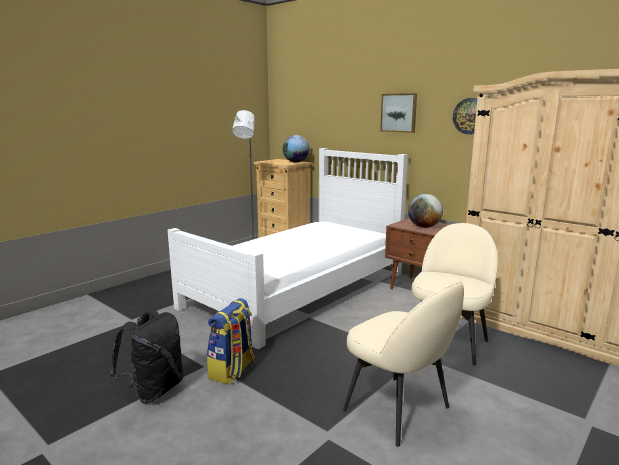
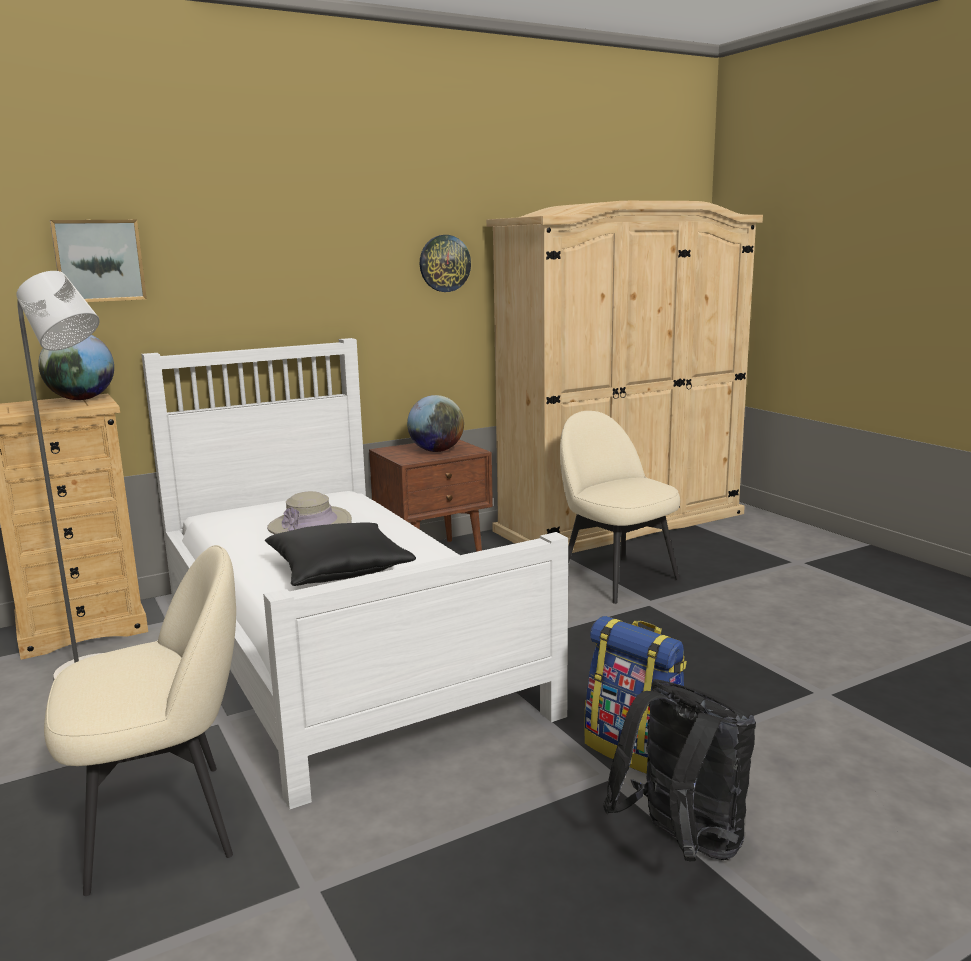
camera: 70 degrees left, 0 degrees up
(269, 248) = (339, 571): none -> black pillow
(322, 235) = (310, 525): none -> beige hat
(399, 113) = (321, 263): picture -> picture (99, 260)
(399, 410) = (771, 640): beige chair -> beige chair (163, 823)

